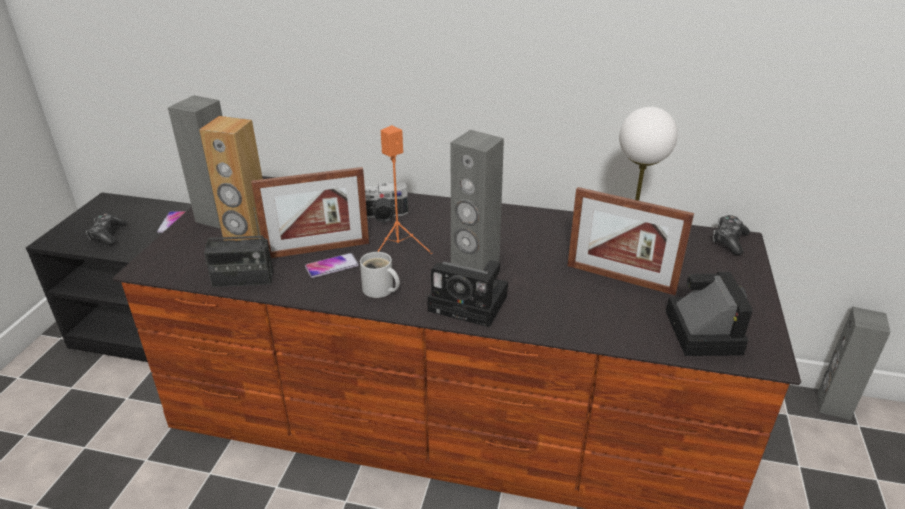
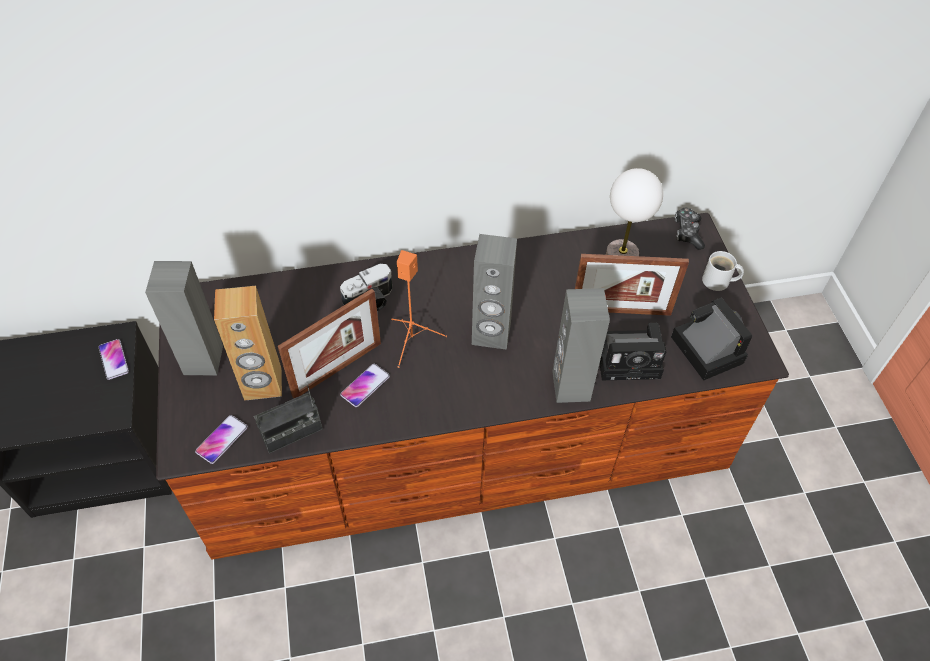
camera: 25 degrees left, 20 degrees up
(107, 235) = (52, 402): game controller -> none
(184, 267) = (222, 439): none -> phone
(379, 290) = (428, 399): white mug -> white mug (718, 282)
(471, 303) = (515, 385): camera -> camera (630, 358)
(833, 405) = (763, 316): grey speaker -> grey speaker (570, 386)

